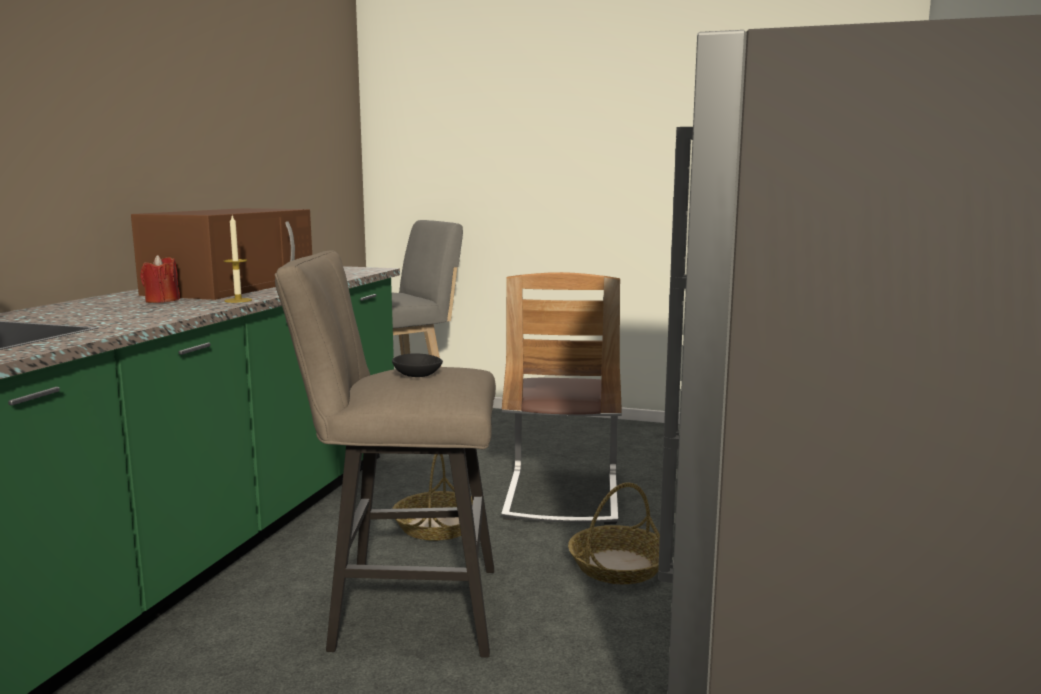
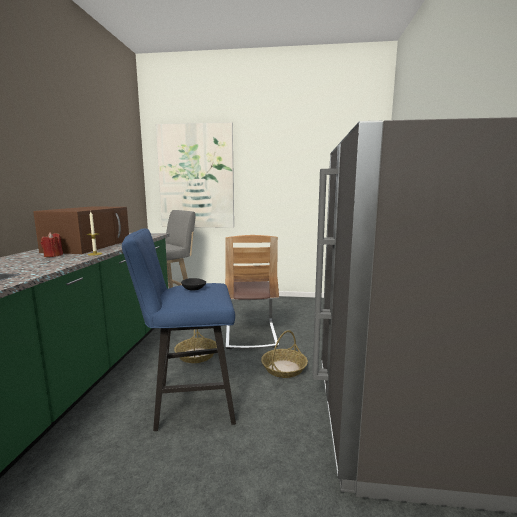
camera: 10 degrees left, 0 degrees up
(402, 609) = (188, 402): beige stool -> blue stool
(470, 148) = (196, 177): none -> picture

